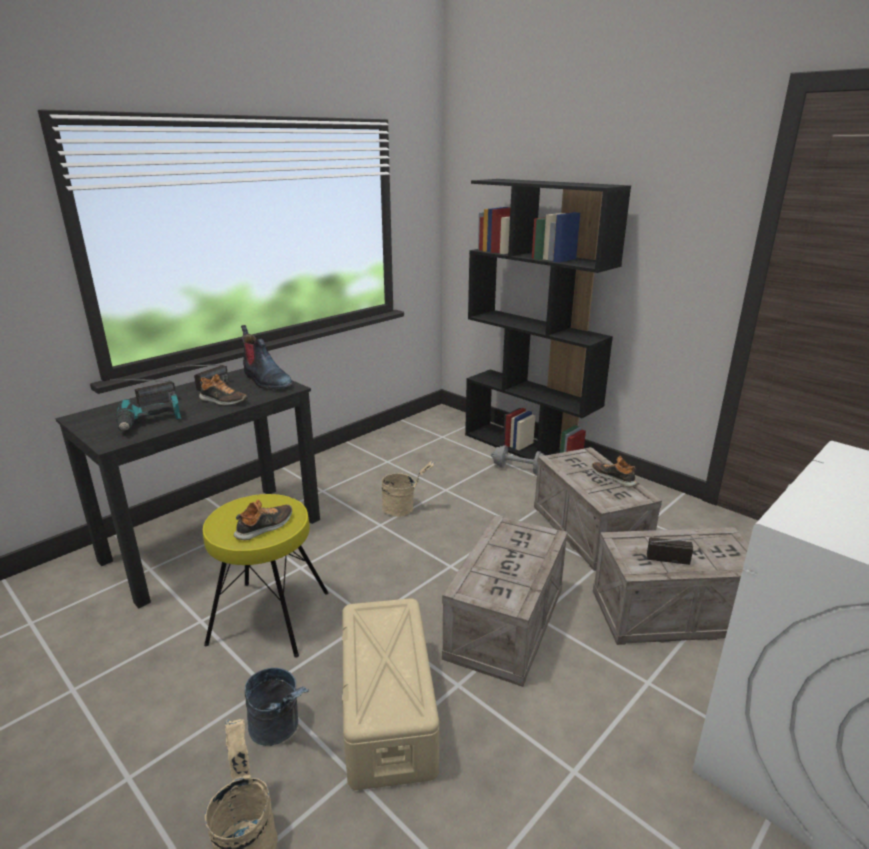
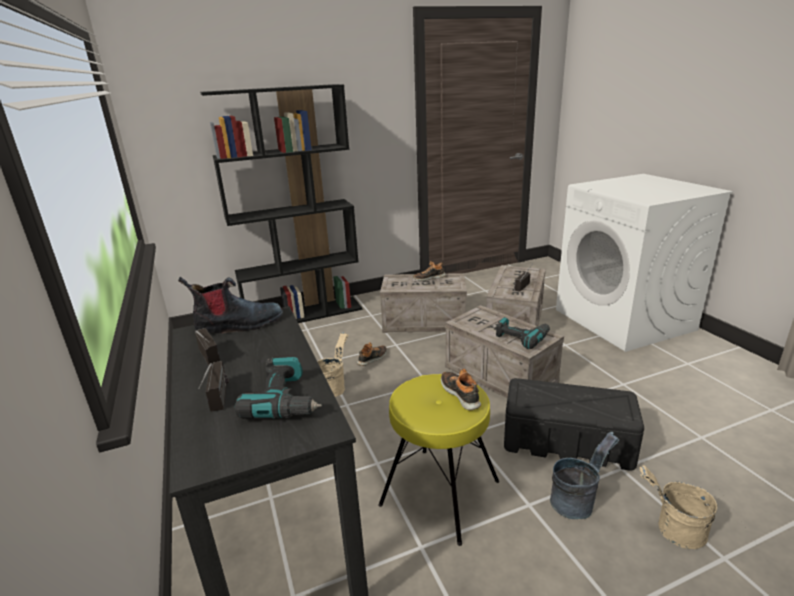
camera: 65 degrees left, 0 degrees up
(223, 401) = (270, 351): shoe -> shoe (372, 358)
(388, 711) = (568, 442): beige storage box -> black storage box
(495, 581) = (522, 337): none -> power drill
(519, 469) = (328, 325): grey dumbbell -> none

